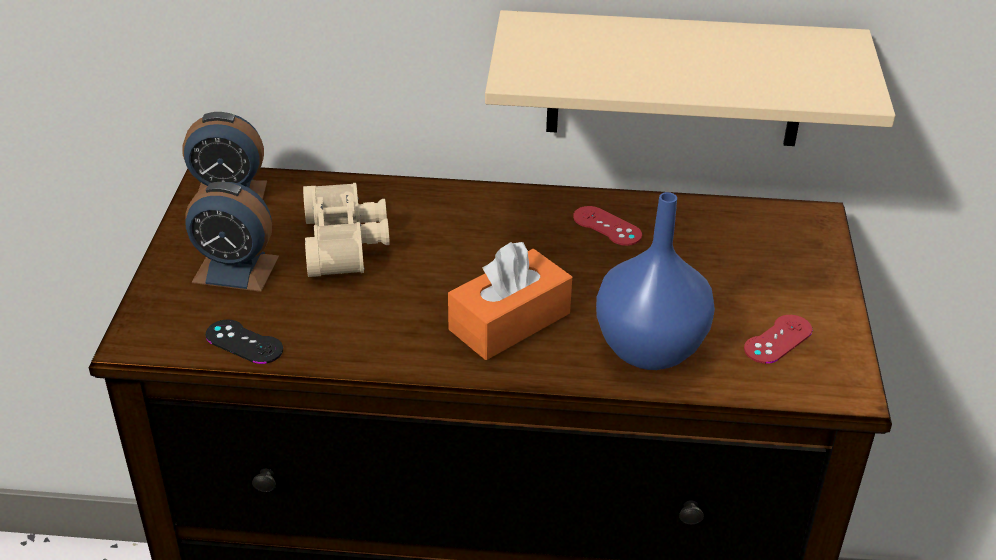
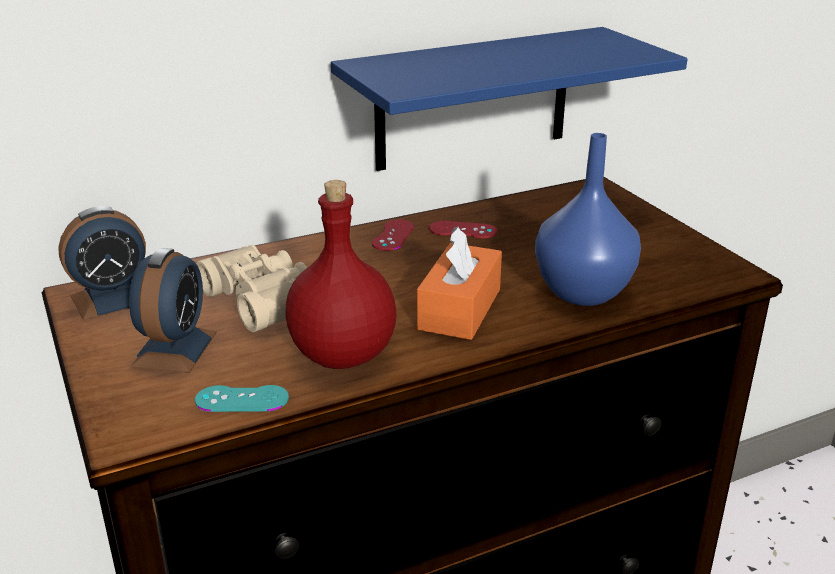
camera: 30 degrees left, 10 degrees down
(236, 269) = (175, 349): alarm clock -> alarm clock turned 60 degrees counterclockwise
(244, 342) = (242, 399): black game controller -> turquoise game controller
(359, 332) = (343, 356): none -> red bottle
(676, 79) = (473, 99): beige shelf -> blue shelf
(778, 339) = (659, 259): red game controller -> red game controller (393, 235)

